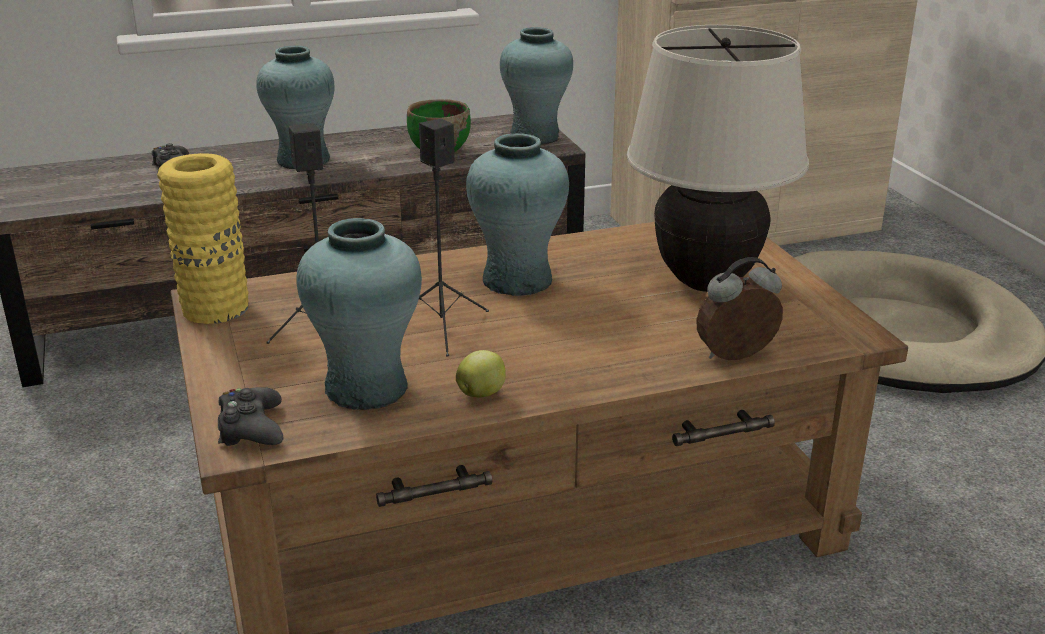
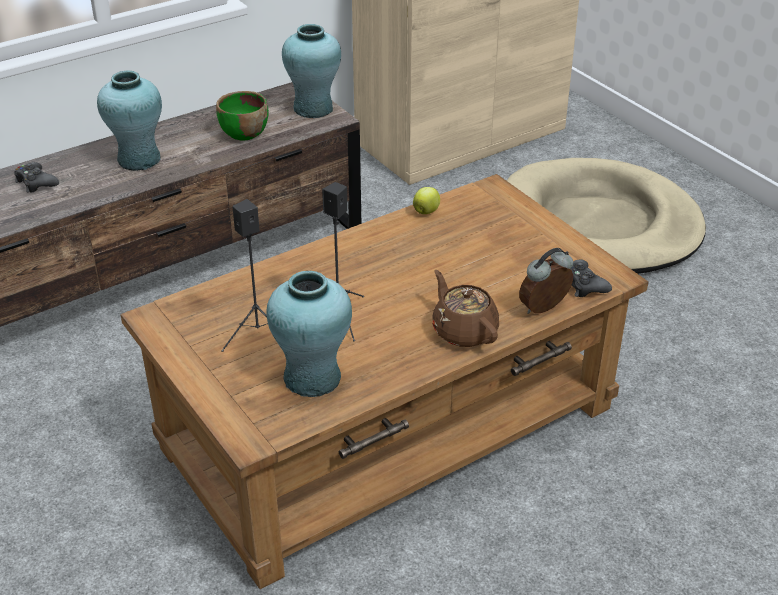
camera: 15 degrees left, 10 degrees up
(215, 309) = (165, 326): yellow vase -> none
(251, 428) = (252, 425): black game controller -> black game controller (582, 285)
(482, 394) = (392, 369): apple -> apple (426, 211)
(516, 280) = (371, 264): turquoise vase -> none
(607, 365) = (464, 331): none -> brown teapot
(705, 283) = (501, 246): beige table lamp -> none

